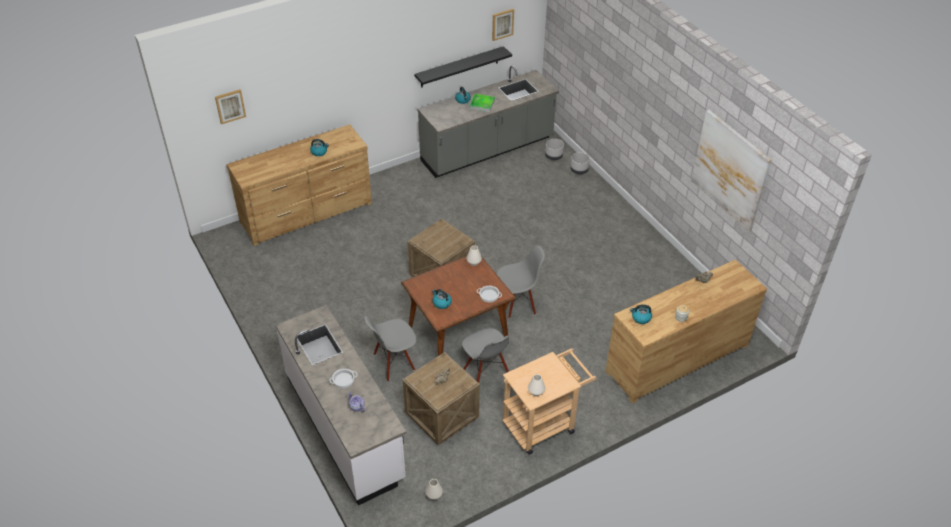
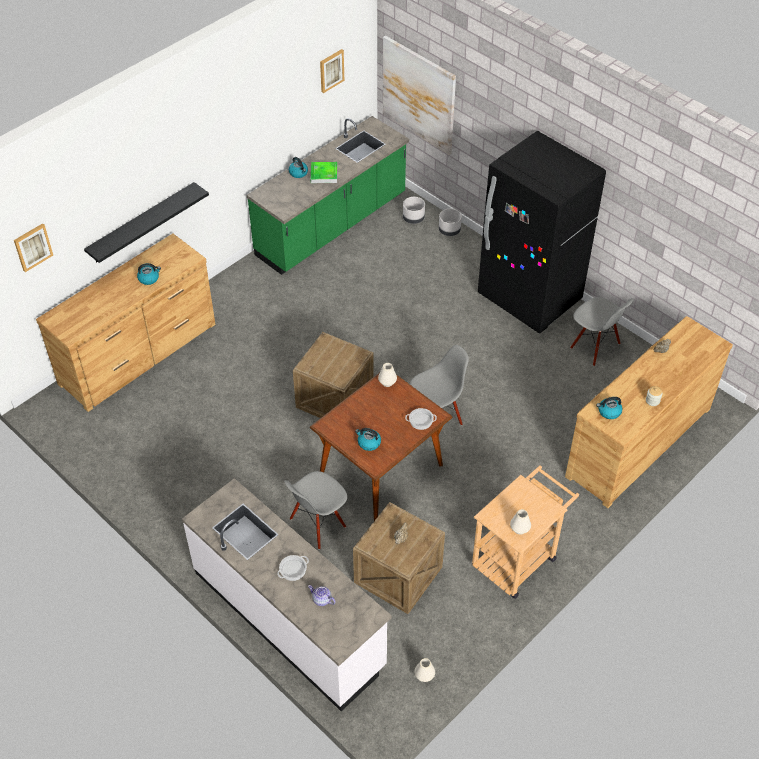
camera: 15 degrees left, 5 degrees up
(459, 67) = (288, 133): black shelf -> black shelf (142, 223)
(486, 372) = (430, 510): grey chair -> grey chair (595, 346)
(487, 150) = (332, 226): grey counter -> green counter
(625, 232) = (529, 298): none -> black fridge
(730, 170) = (663, 213): picture -> picture (418, 95)

